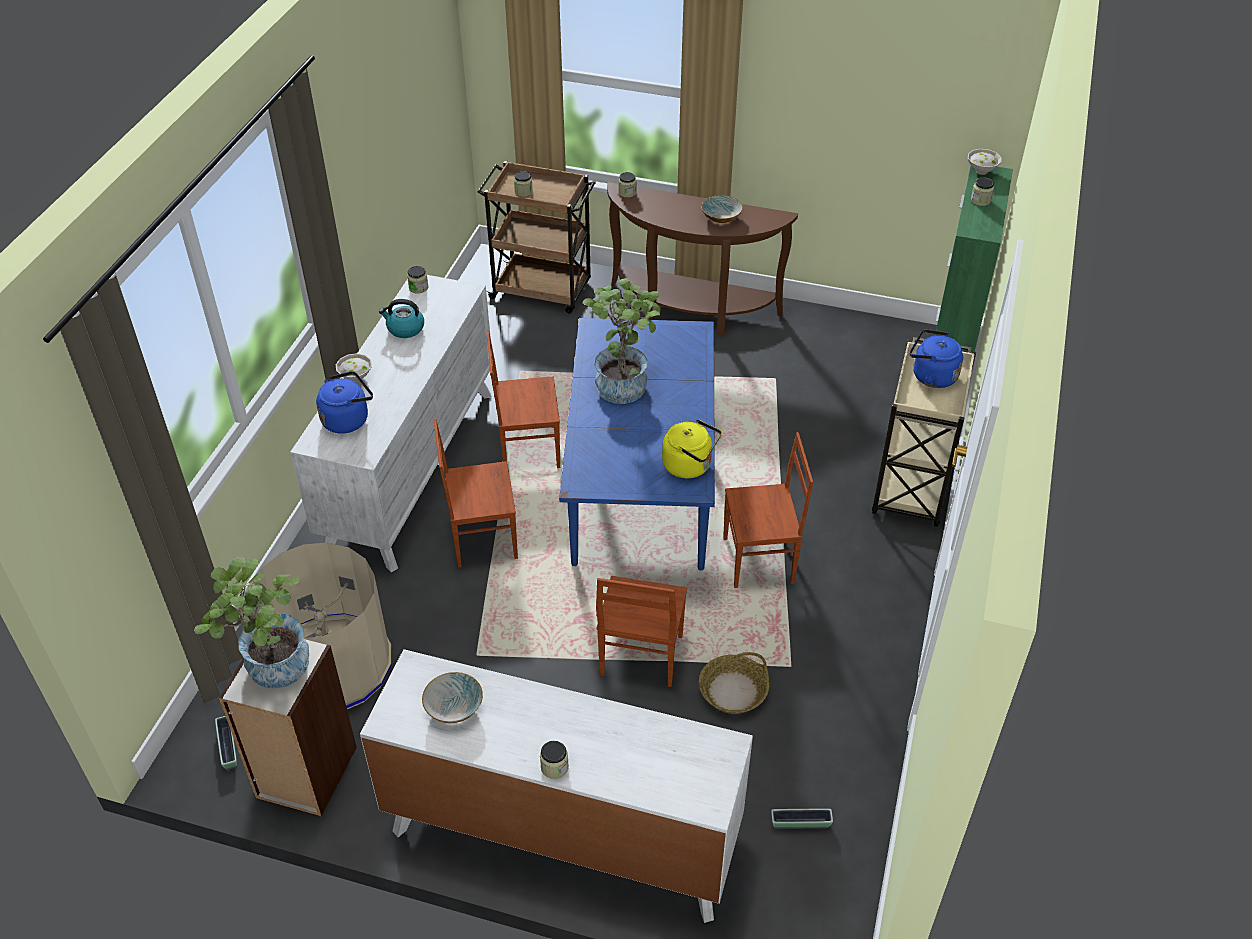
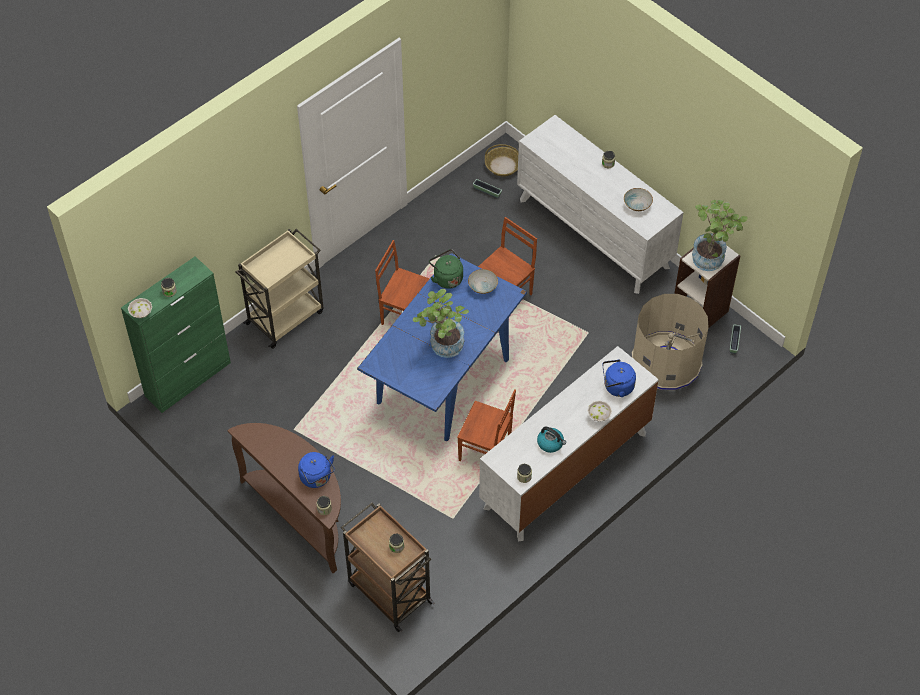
camera: 150 degrees left, 10 degrees up
(482, 538) = (548, 400): brown chair -> none
(690, 466) = (446, 278): yellow kettle -> green kettle
(721, 217) = (280, 451): bowl -> bowl (482, 286)
(732, 692) = (473, 257): basket -> basket (503, 165)
(931, 376) = (274, 268): blue kettle -> blue kettle (317, 478)

